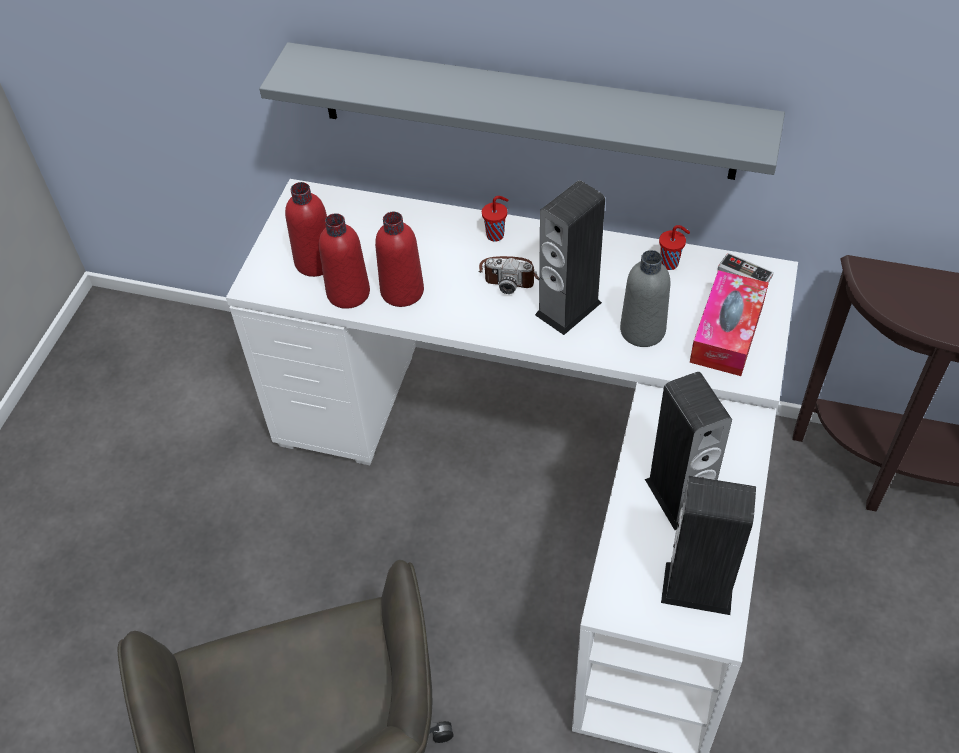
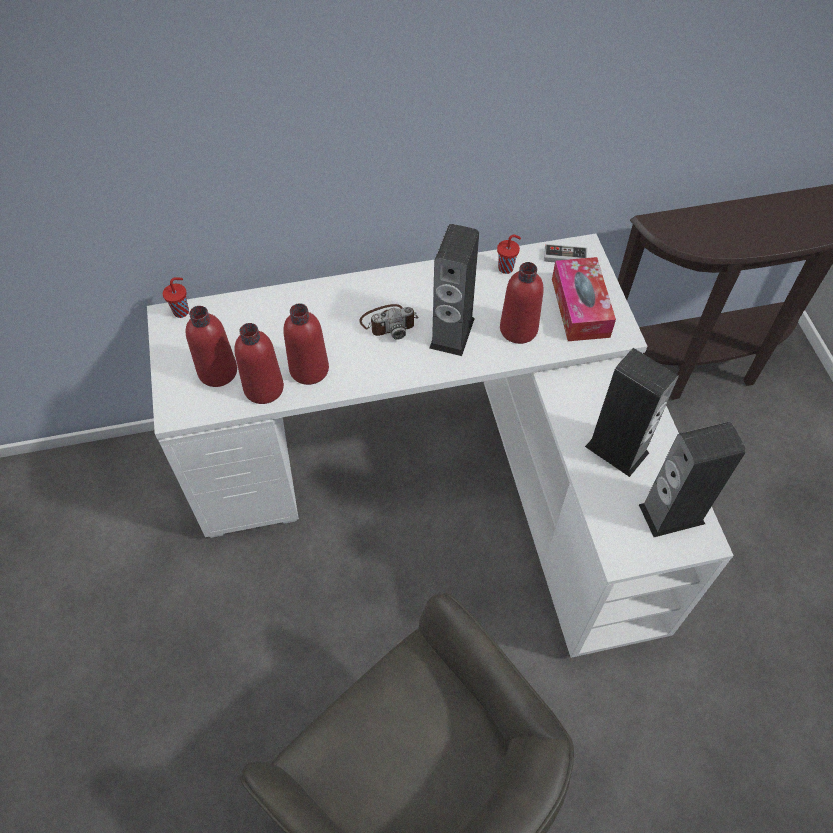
camera: 30 degrees left, 5 degrees up
(496, 235) = (357, 293): red cup -> red cup (182, 311)
(525, 111) = (362, 179): grey shelf -> none
(642, 330) = (518, 329): grey bottle -> red bottle

